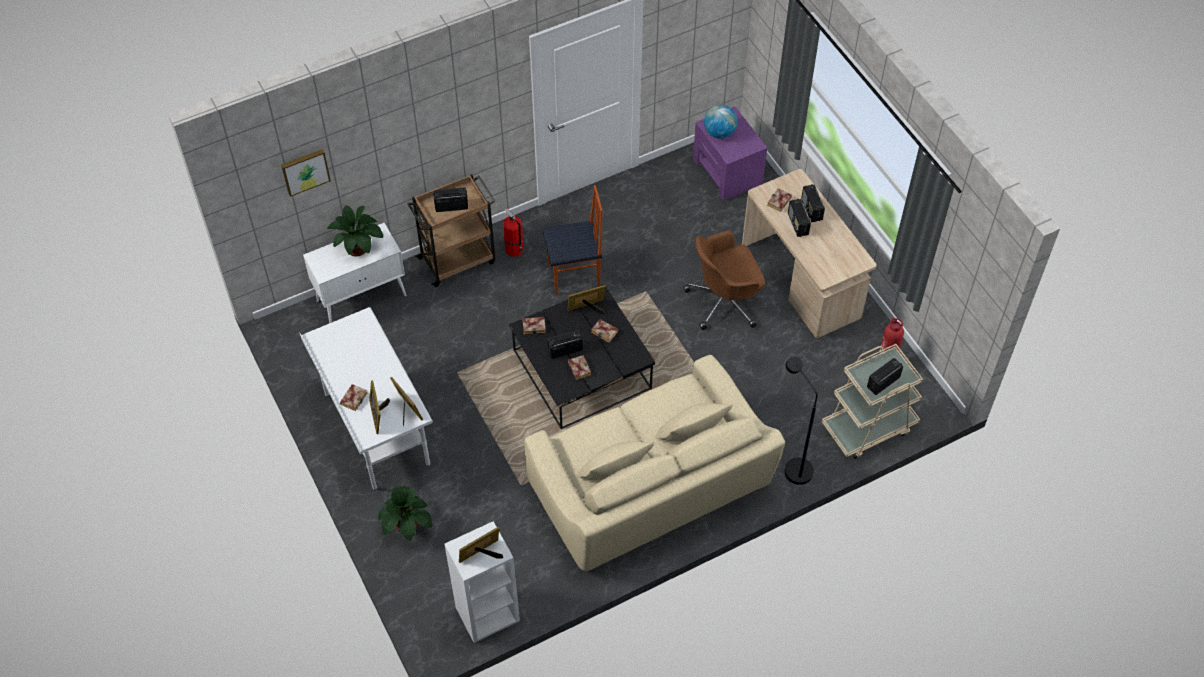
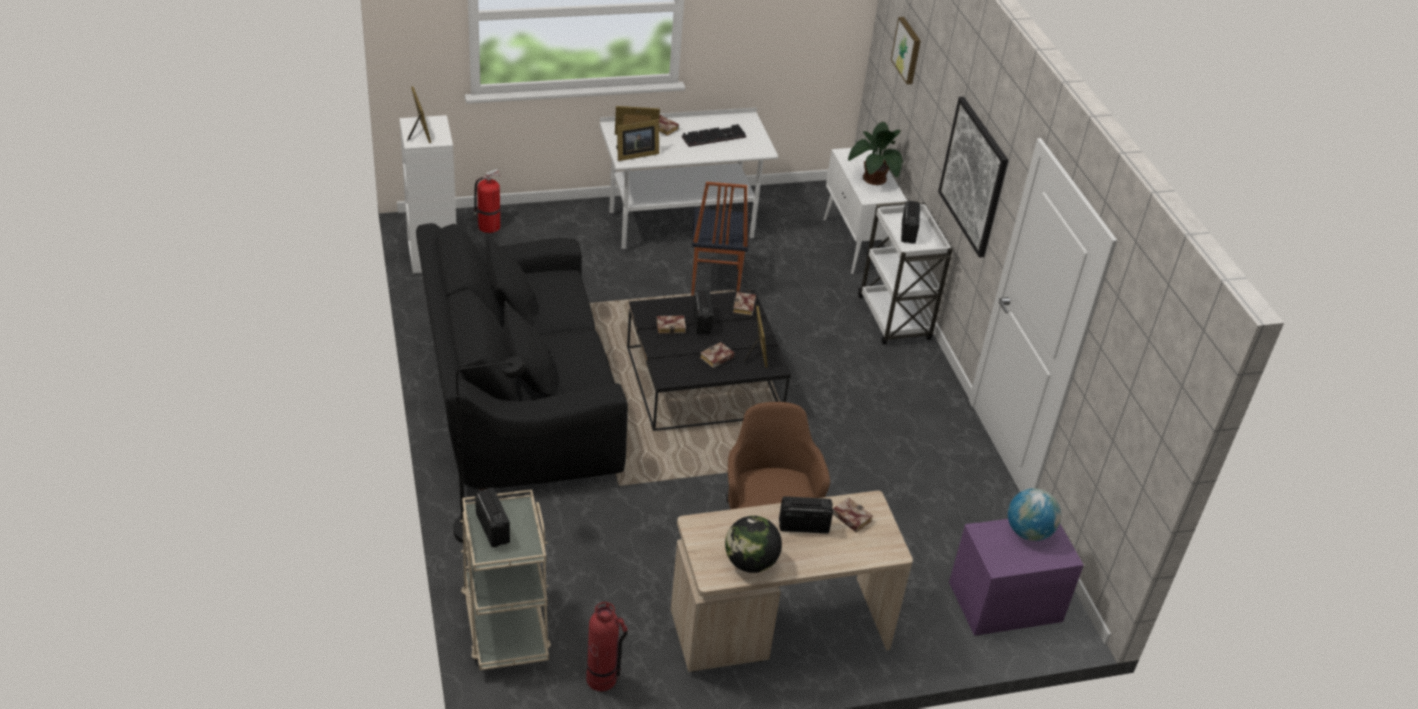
camera: 100 degrees right, 15 degrees down
(355, 357) = (714, 136): none -> keyboard
(407, 526) = (559, 226): potted plant -> none
(458, 259) = (894, 320): brown cart -> white cart
(462, 125) = (974, 176): none -> picture
(515, 250) = (900, 366): fire extinguisher -> fire extinguisher (488, 226)
(574, 276) = (846, 406): chair -> chair (714, 281)
(649, 487) = (518, 397): beige sofa -> black sofa
(811, 210) = (827, 549): radio -> none
(842, 245) = (750, 563): none -> globe

